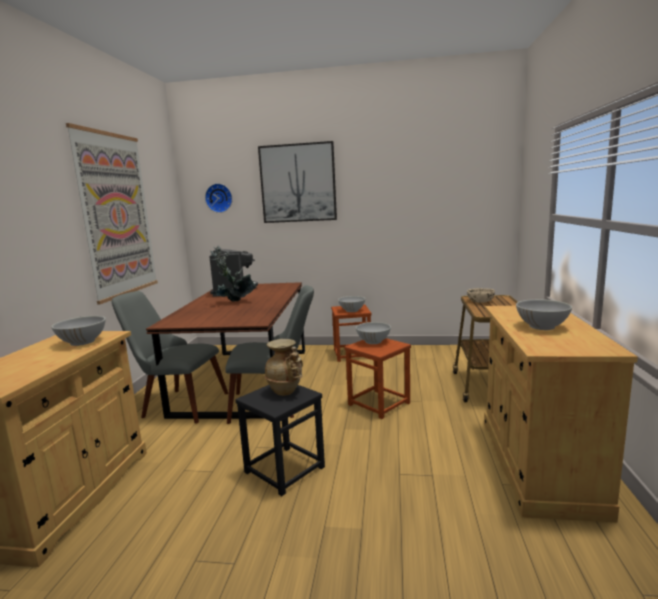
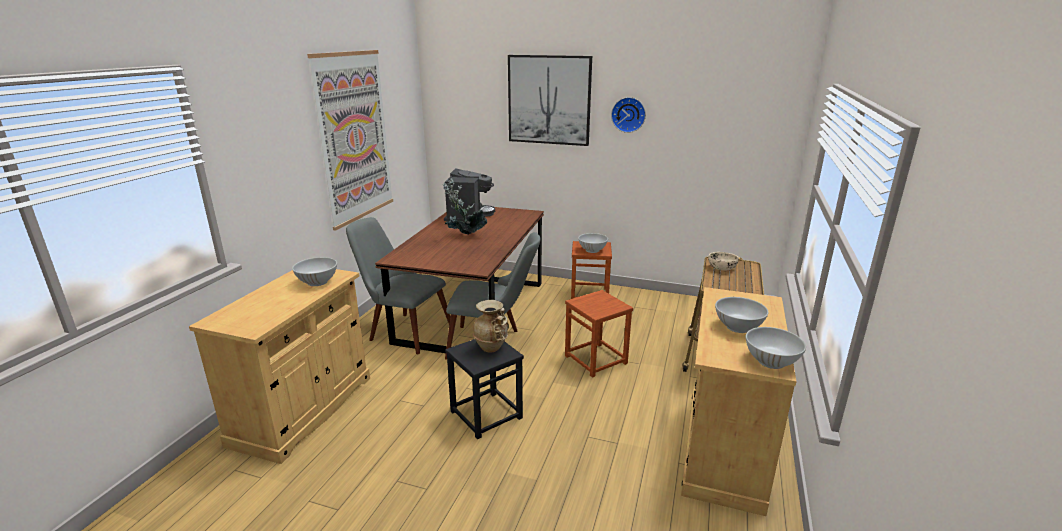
camera: 10 degrees right, 10 degrees up
(219, 198) = (463, 108): wall clock -> wall clock (628, 114)
(373, 341) = (597, 298): white bowl -> white bowl (771, 361)

